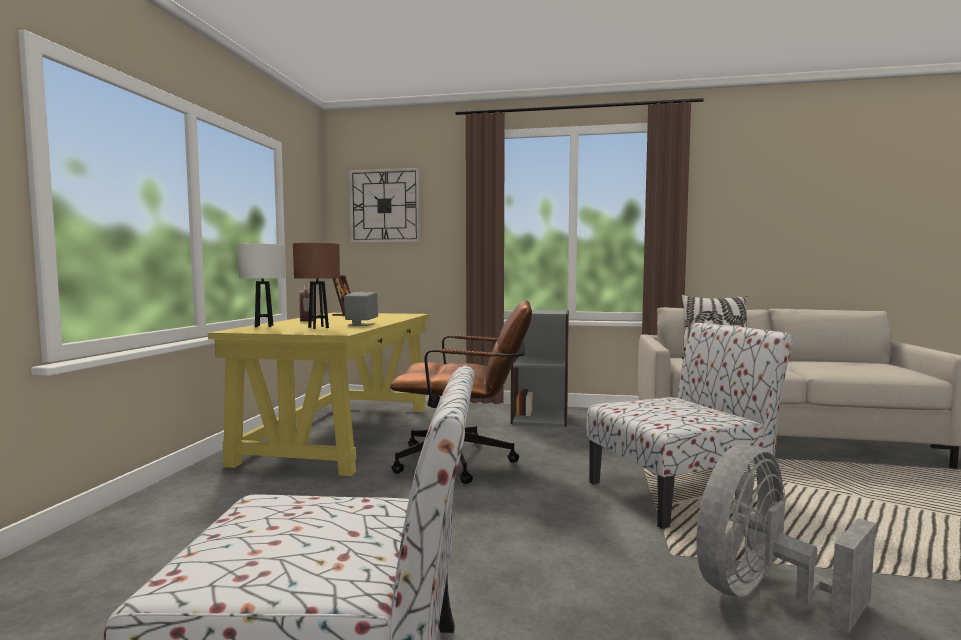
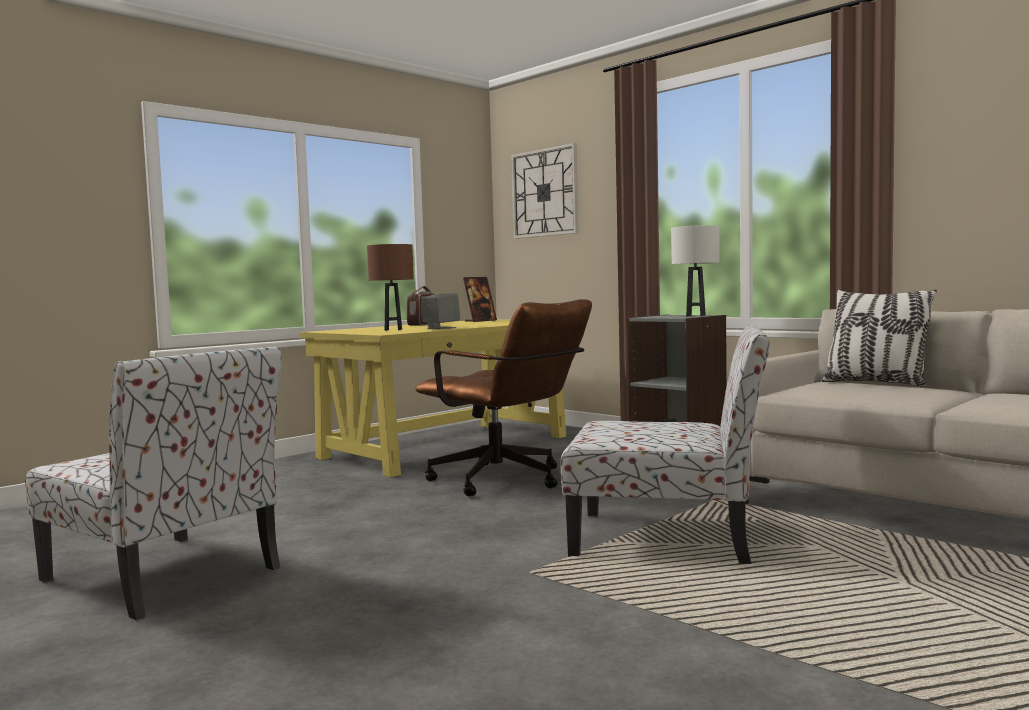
camera: 35 degrees right, 0 degrees up
(264, 326) = (361, 328): white table lamp -> white table lamp (696, 316)
(762, 595) = (542, 611): grey fan -> none

